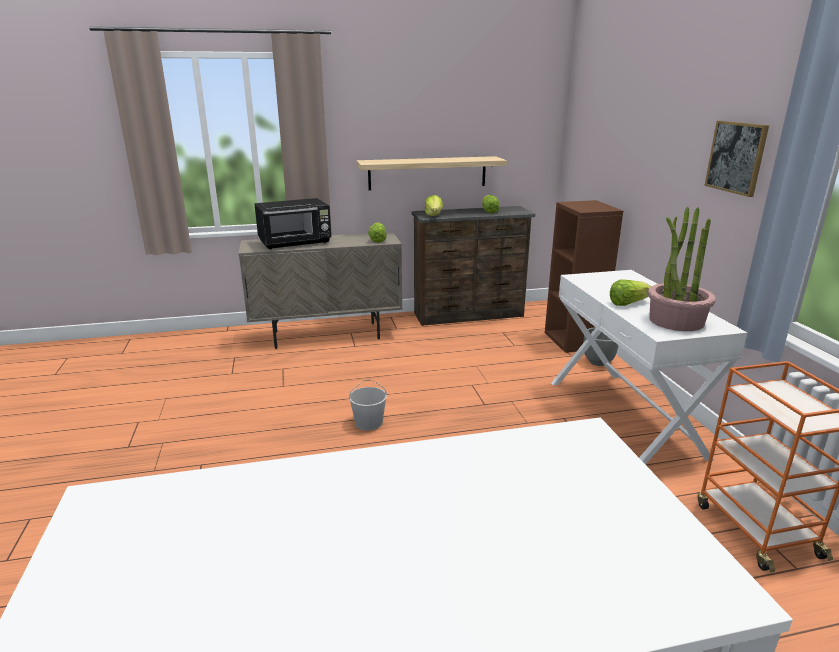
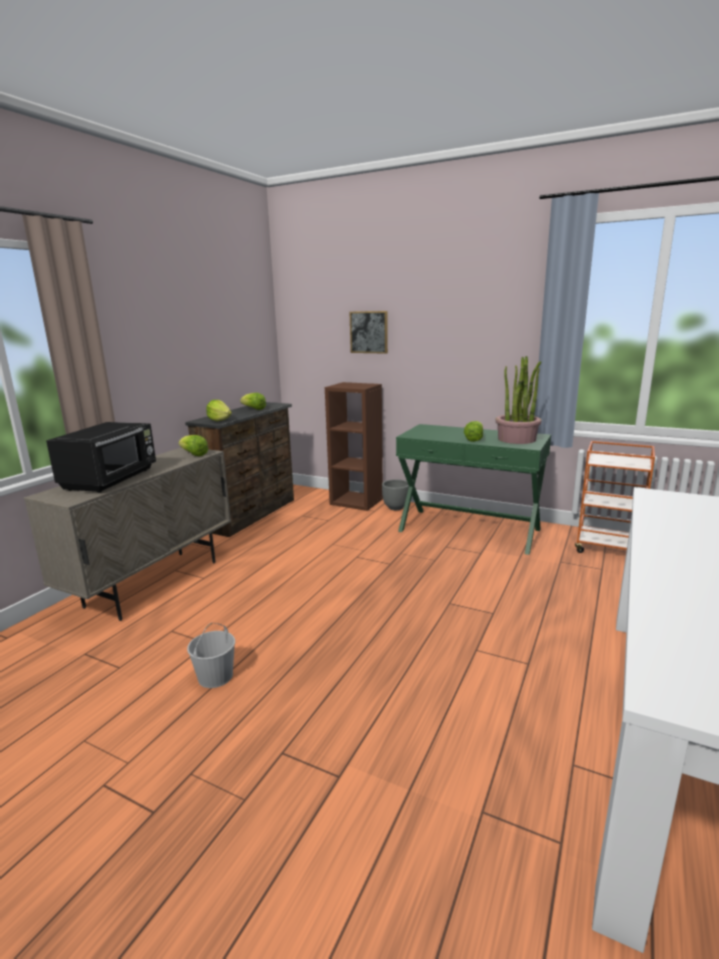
camera: 50 degrees left, 5 degrees down
(369, 422) = (346, 620): white bucket -> white bucket (215, 676)
(427, 173) = (190, 380): shelf -> none
(624, 417) = (469, 530): white console table -> green console table
(736, 157) = (493, 327): picture -> picture (369, 332)

